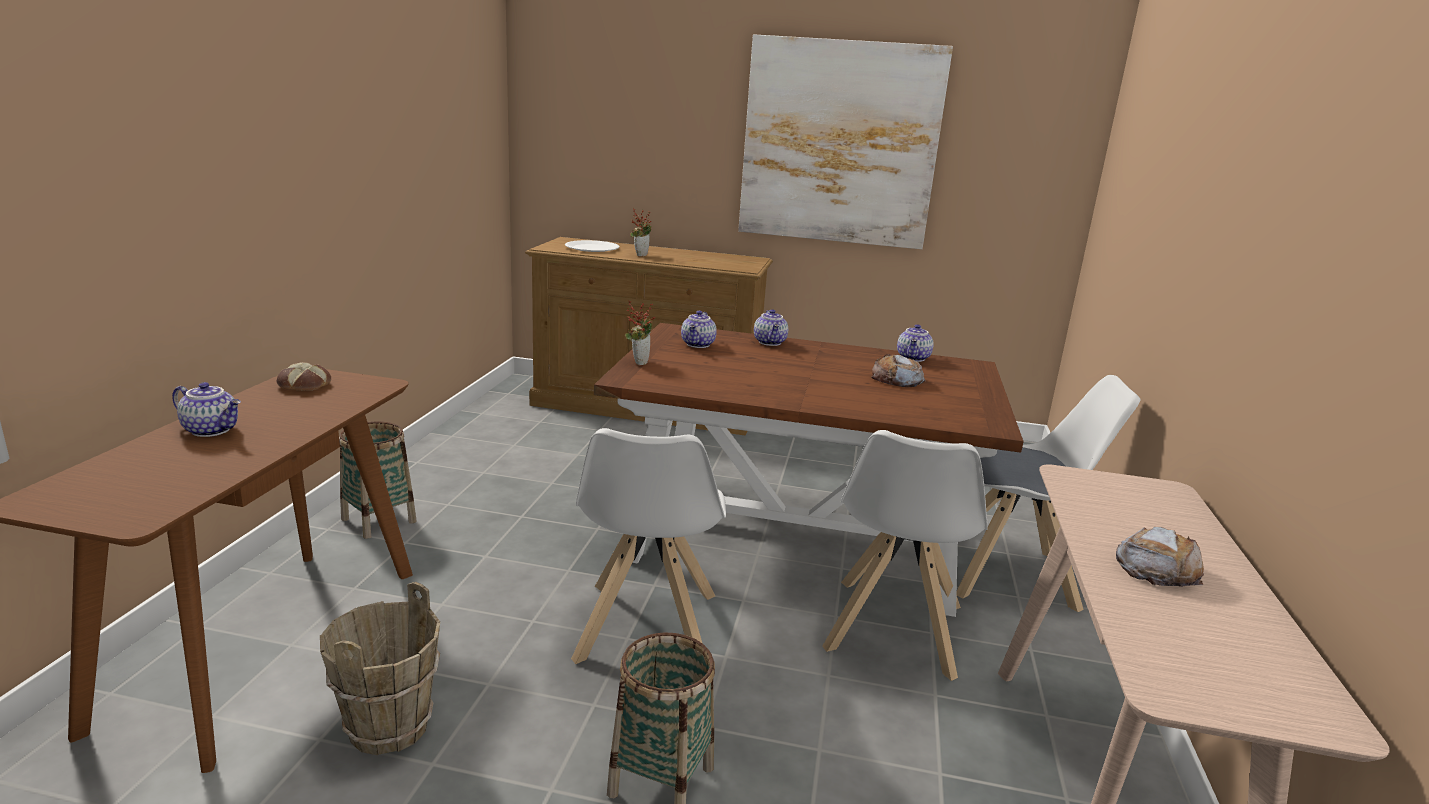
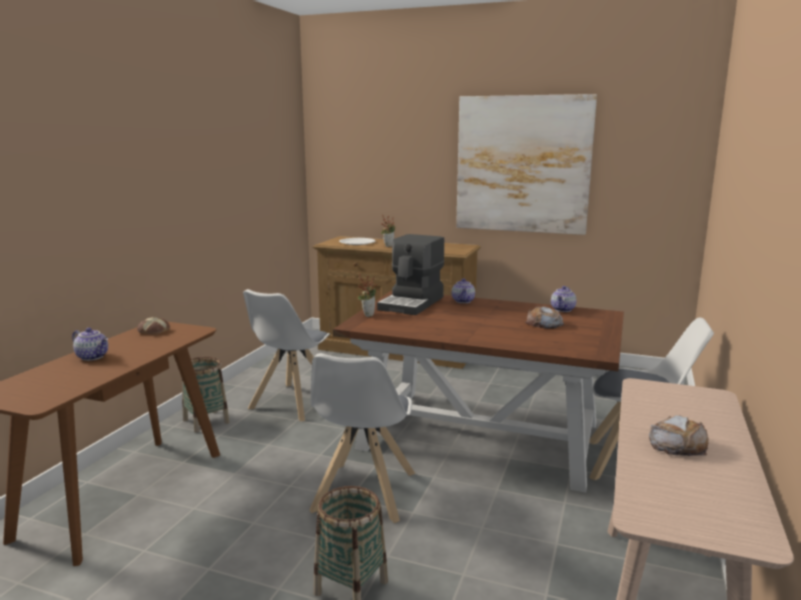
camera: 10 degrees right, 5 degrees down
(388, 727) = (186, 546): brown bucket -> none
(698, 345) = (412, 303): teapot -> coffee machine
(893, 630) = (536, 500): chair -> chair (292, 403)

